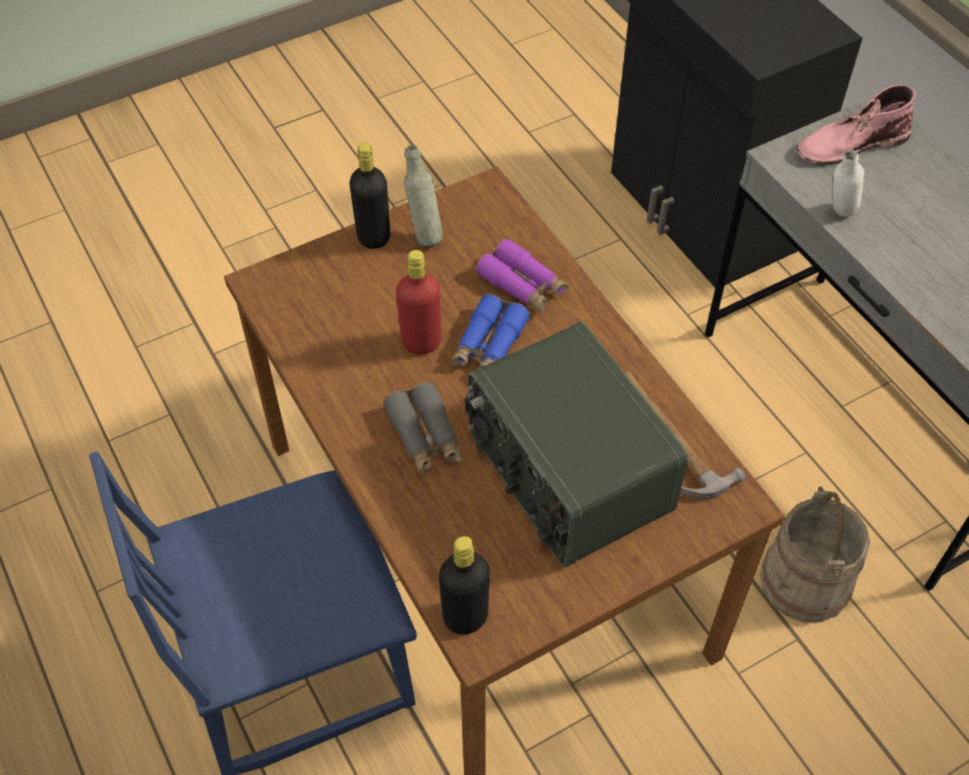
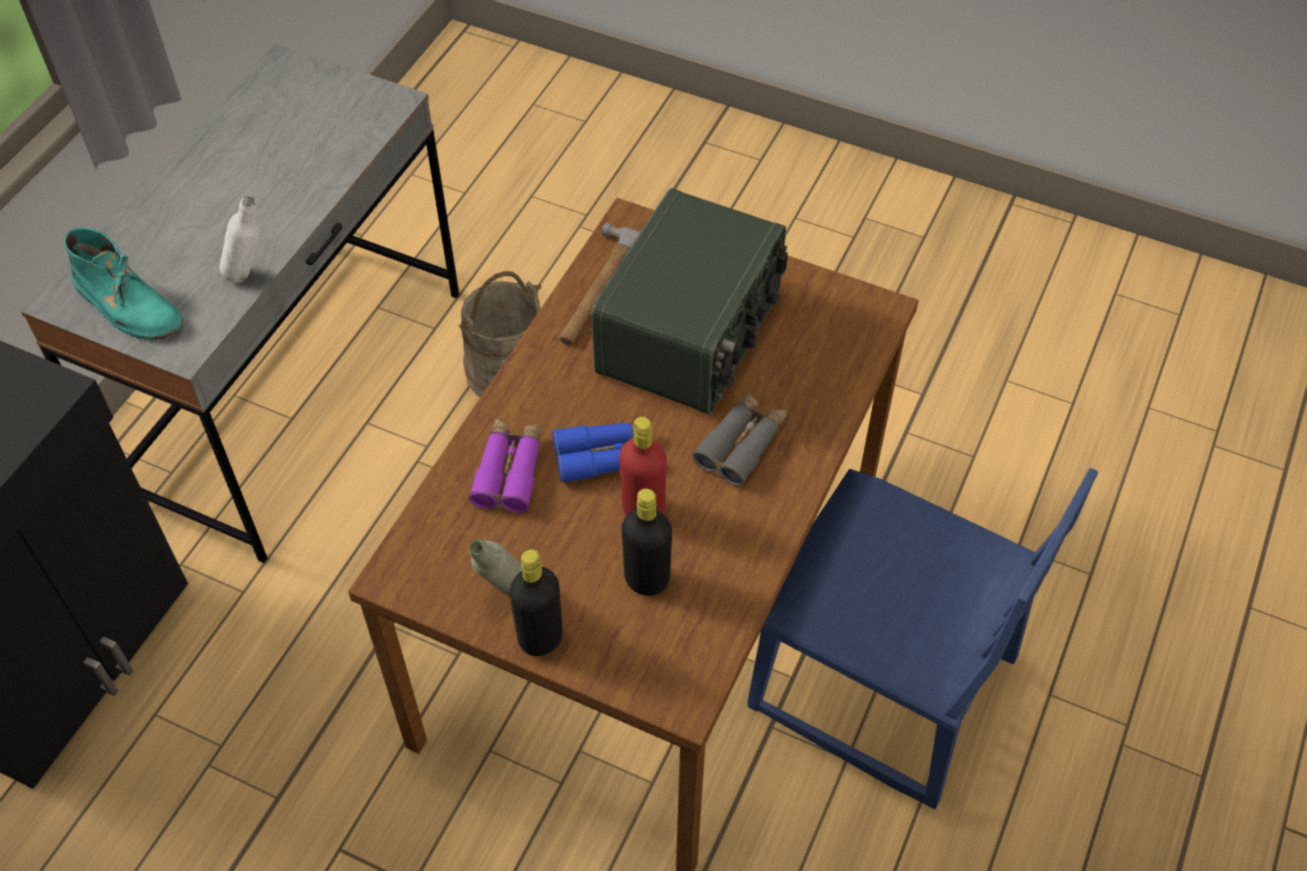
camera: 125 degrees left, 0 degrees up
(465, 616) = (870, 328): black bottle -> black bottle (647, 579)
(850, 144) = (128, 305): pink boot -> turquoise boot

